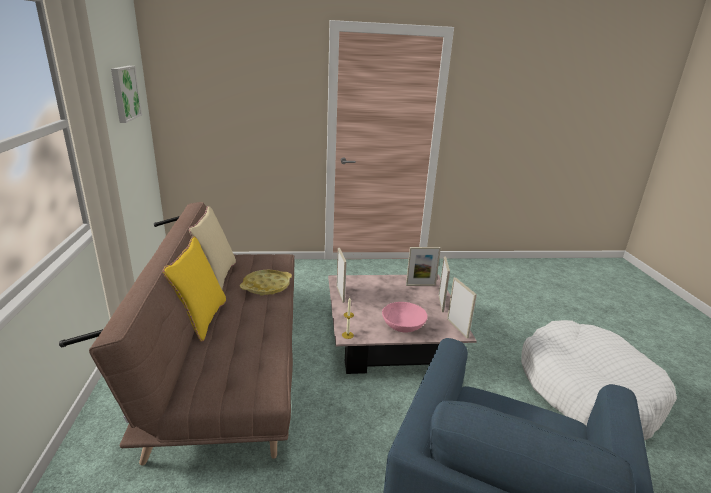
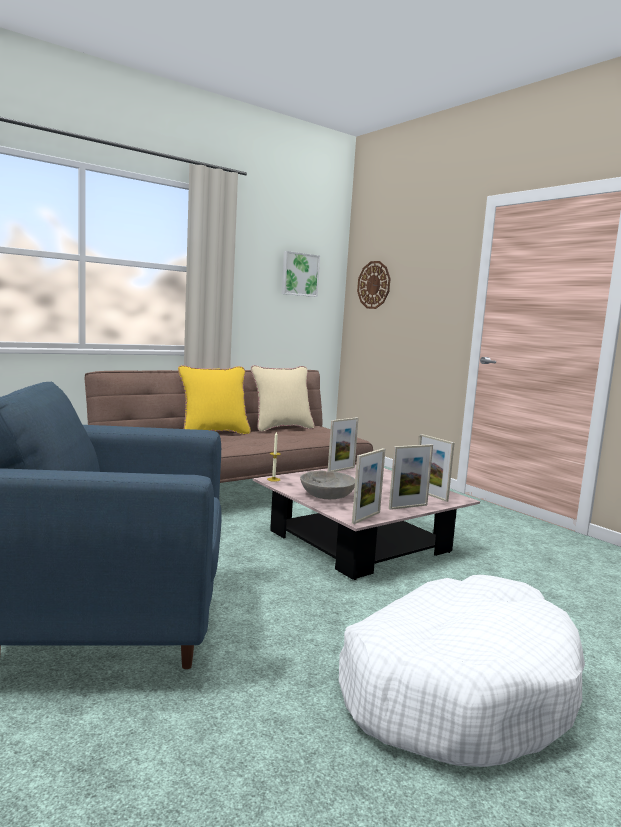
camera: 60 degrees right, 15 degrees down
(196, 94) = (374, 285): none -> wall clock
(266, 286) = (289, 438): yellow tray -> none
(403, 326) = (326, 496): pink bowl -> grey bowl

